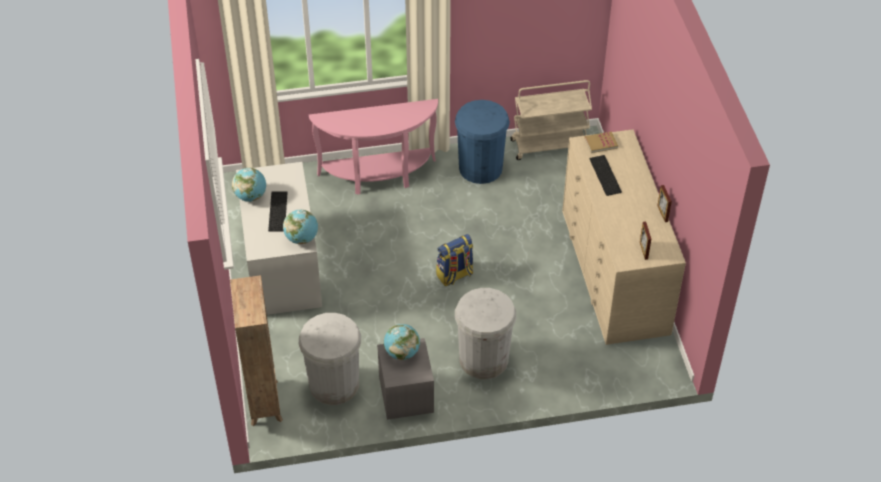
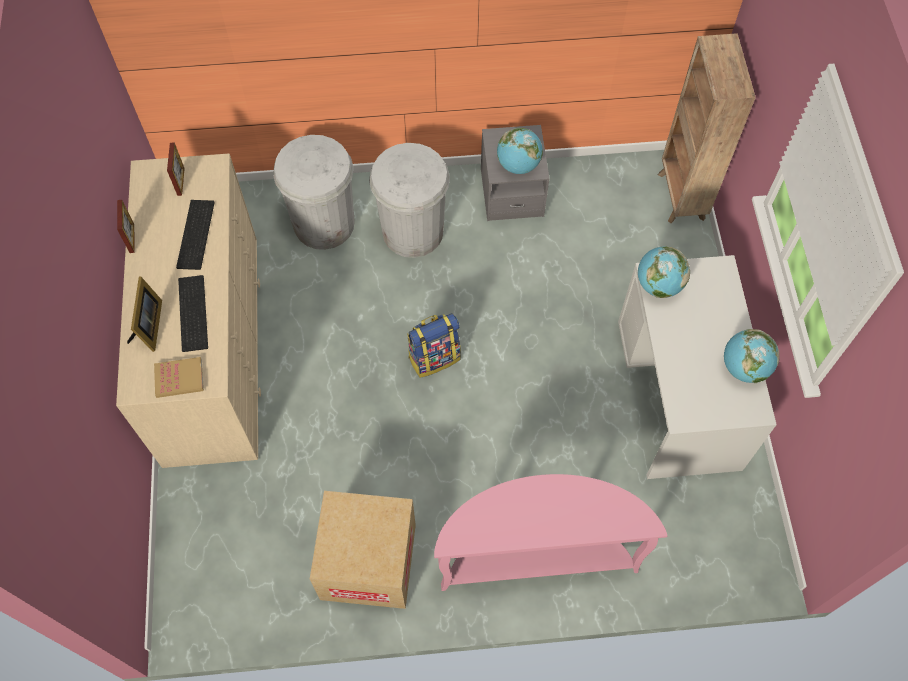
camera: 175 degrees left, 15 degrees up
(277, 211) = (700, 337): keyboard -> keyboard (197, 235)
(334, 384) = (598, 212): white trash can -> white trash can (324, 223)
(480, 168) = (368, 562): blue trash can -> cardboard box
(549, 145) = (244, 606): beige cart -> none
(629, 166) = (149, 327): none -> picture frame

